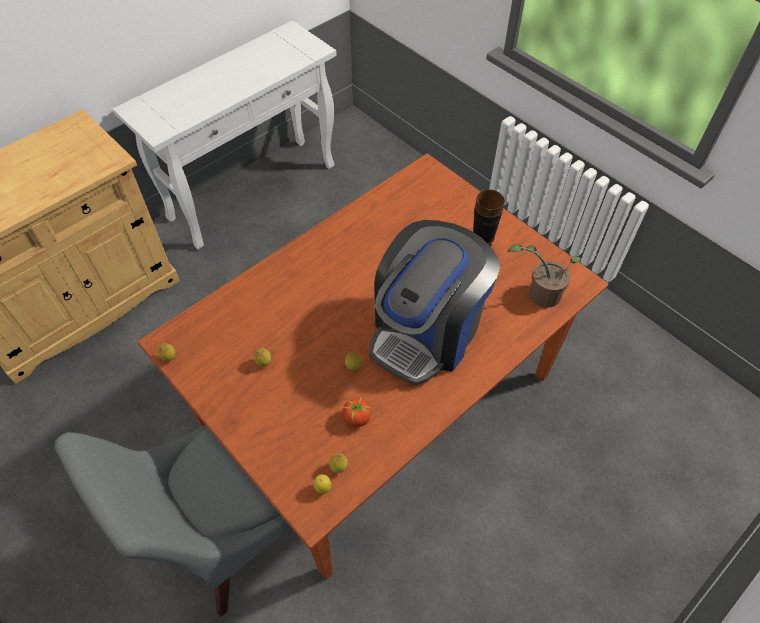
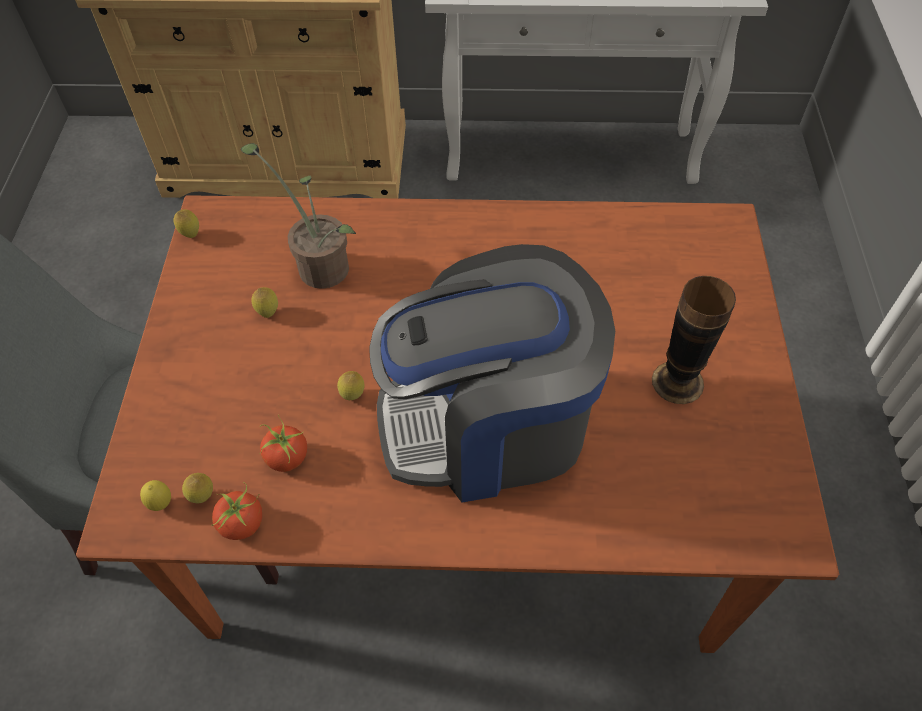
camera: 45 degrees right, 0 degrees up
(371, 462) = (242, 523): none -> tomato
(539, 294) = (703, 502): potted plant -> potted plant (319, 264)

